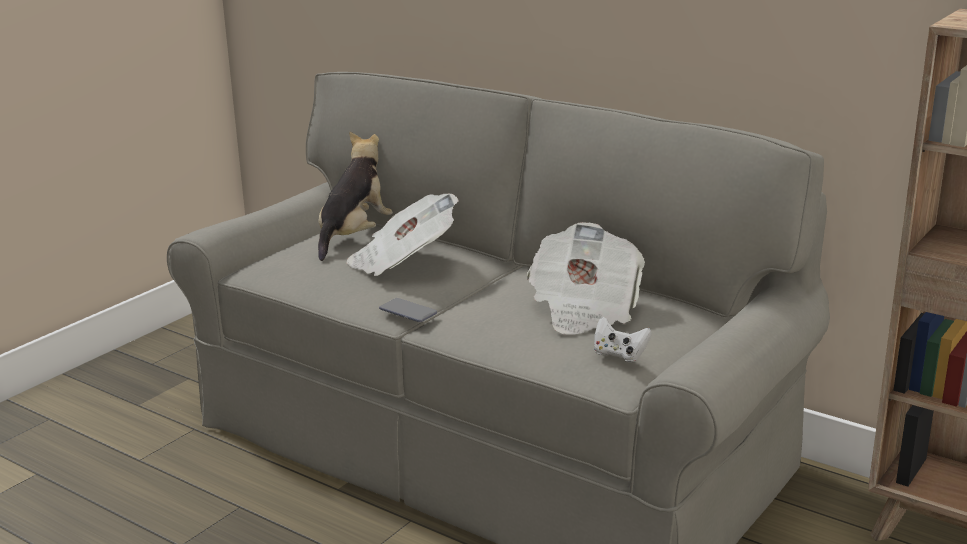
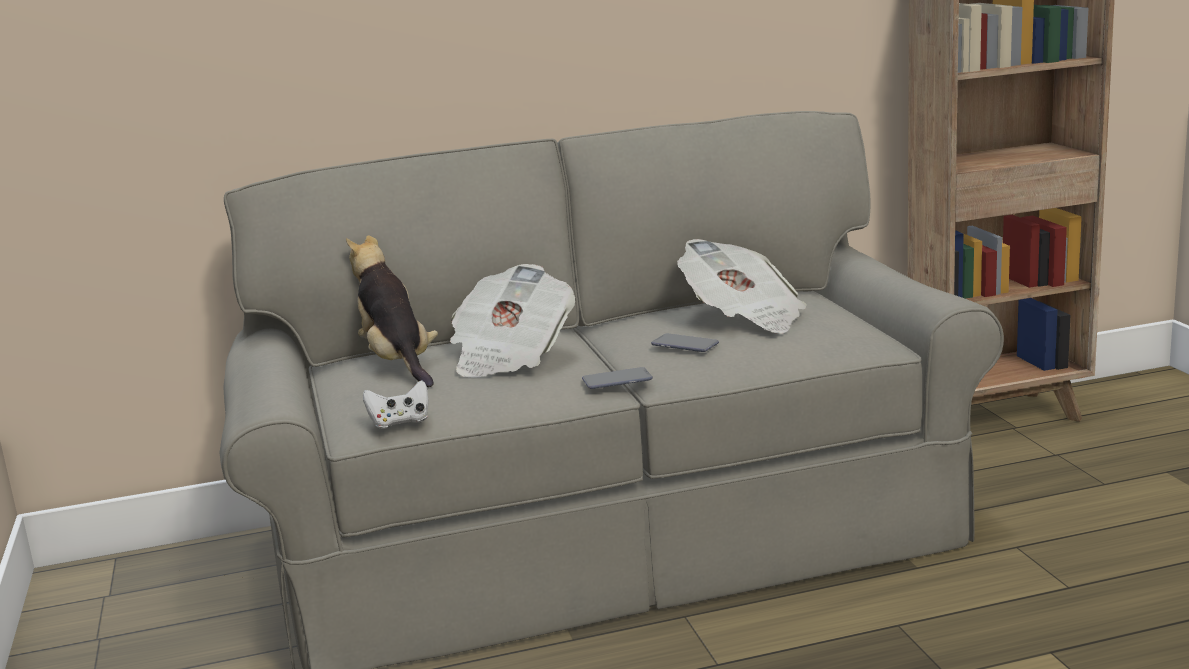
camera: 50 degrees left, 5 degrees down
(497, 308) = (684, 344): none -> phone
(619, 355) = (848, 327): white game controller -> white game controller (400, 422)

